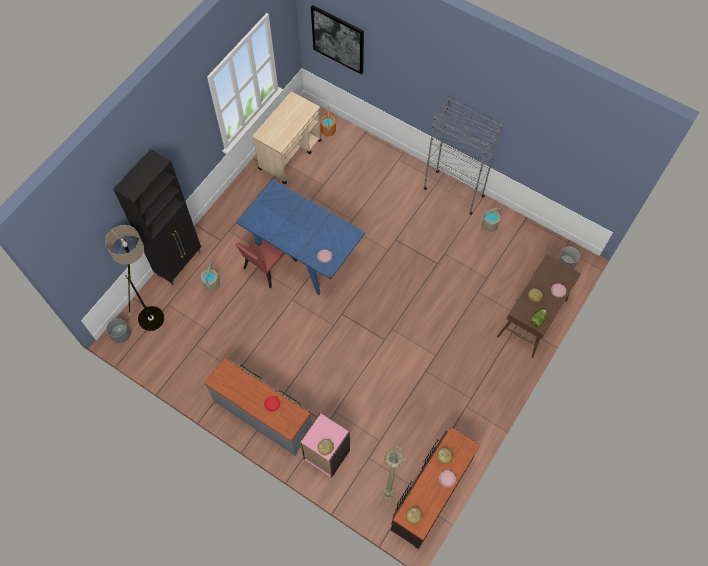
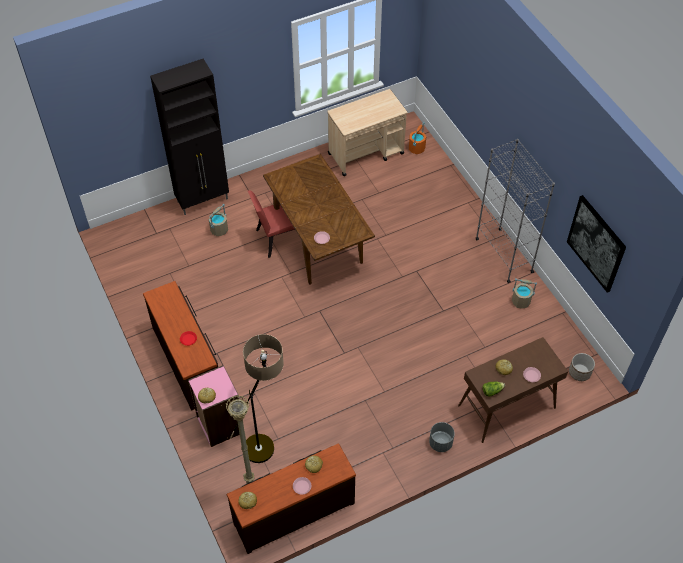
camera: 30 degrees right, 10 degrees down
(121, 335) = (113, 234): grey planter -> grey planter (440, 443)
(153, 309) = (154, 226): floor lamp -> floor lamp (266, 439)
(264, 415) = (188, 361): grey dresser -> brown dresser
(304, 256) = (318, 245): blue dining table -> brown dining table
(338, 39) = (446, 49): picture -> picture (596, 243)

